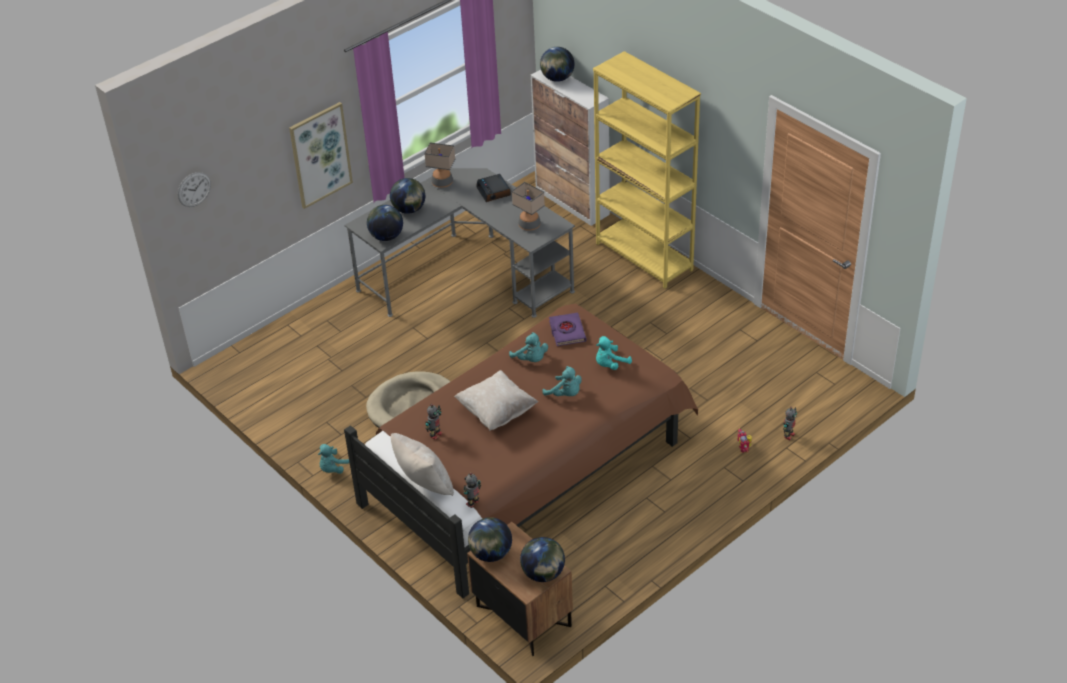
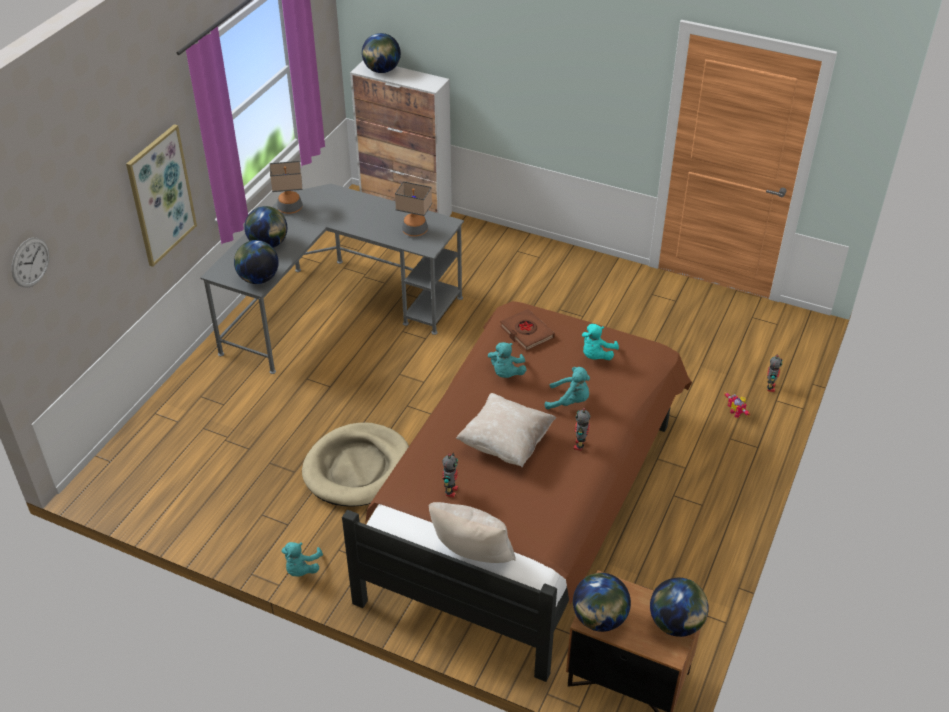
camera: 25 degrees left, 0 degrees up
(473, 503) = (547, 562): toy robot -> toy robot (580, 445)
(494, 191) = (354, 205): alarm clock -> none
(531, 359) = (506, 373): turquoise plush toy -> turquoise plush toy turned 75 degrees clockwise
(567, 332) = (526, 333): purple book -> brown book
(644, 257) = (512, 246): yellow bookcase -> none

